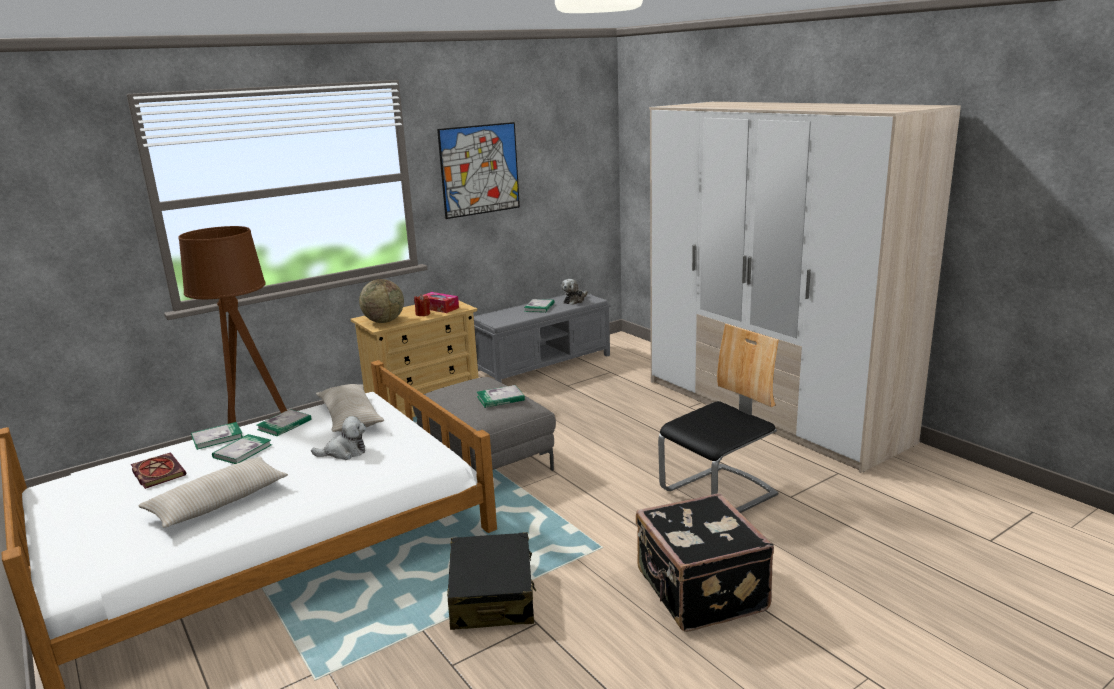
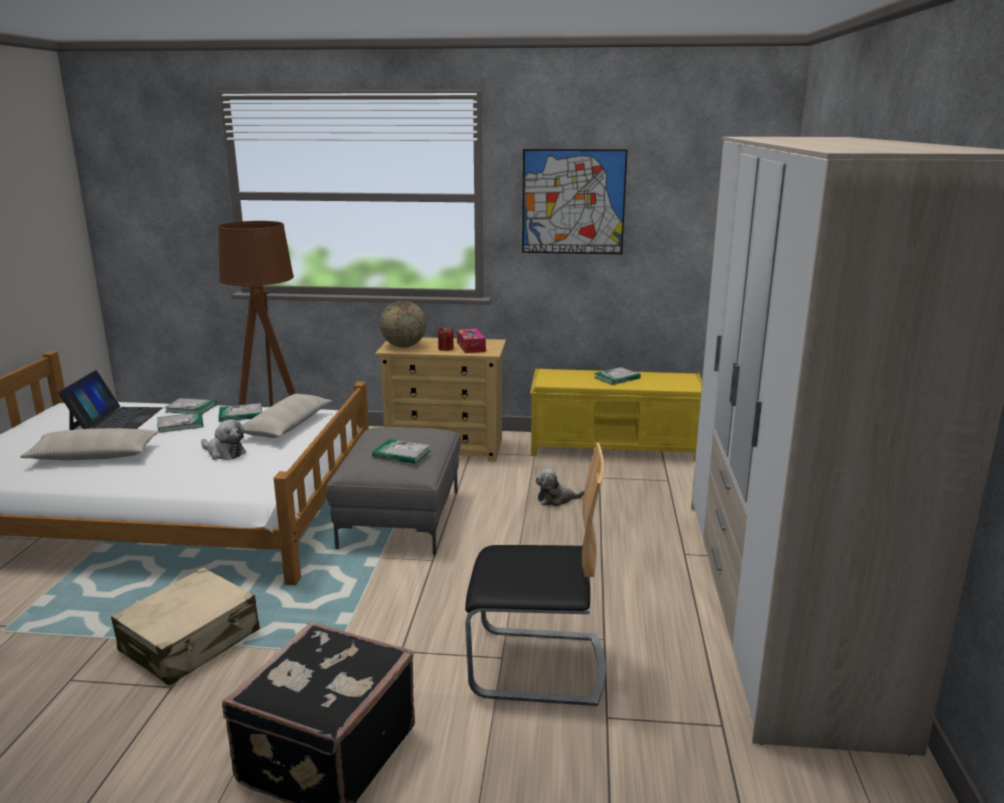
camera: 40 degrees right, 0 degrees up
(157, 472) = (116, 419): book -> laptop
(492, 596) = (191, 641): black suitcase -> beige suitcase
(544, 365) = (615, 448): grey bench -> yellow bench
(574, 300) = (666, 381): plush toy -> plush toy (557, 499)

